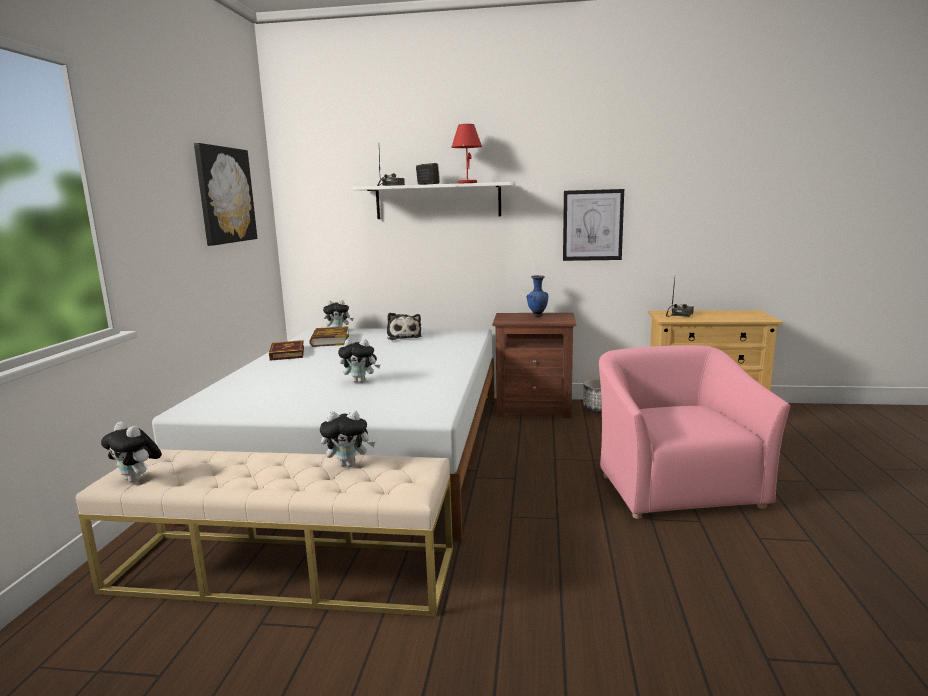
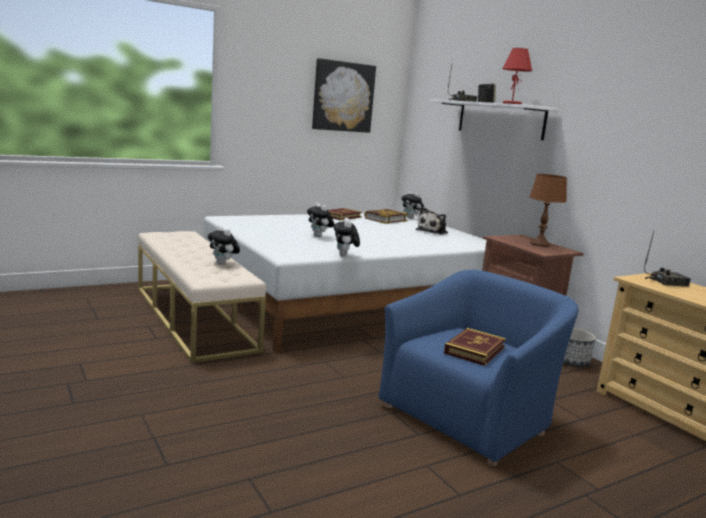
camera: 50 degrees right, 0 degrees up
(138, 479) = (159, 236): plush toy -> plush toy (345, 256)
(537, 316) = (539, 244): blue vase -> brown table lamp
(592, 225) = (621, 162): picture -> none
(675, 485) = (468, 416): pink armchair -> blue armchair
(695, 420) = (474, 350): none -> book

